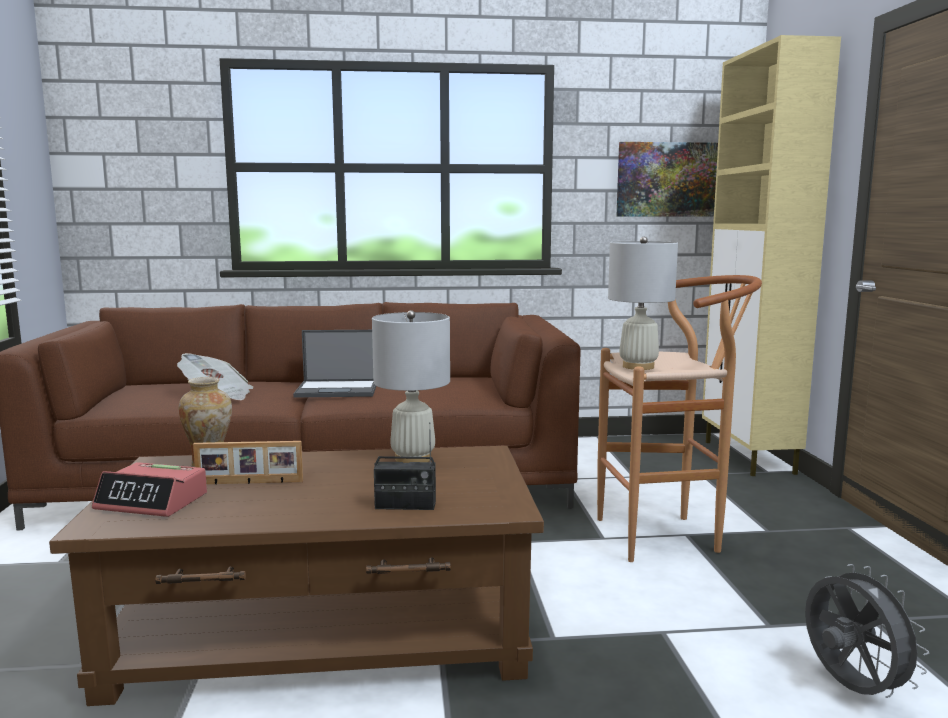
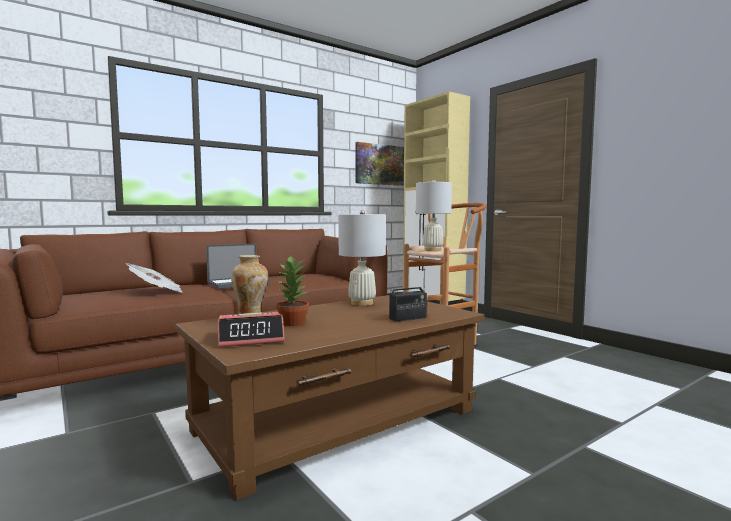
camera: 30 degrees left, 5 degrees down
(249, 483) = (293, 323): picture frame -> potted plant
(850, 689) = (590, 380): grey fan -> none

